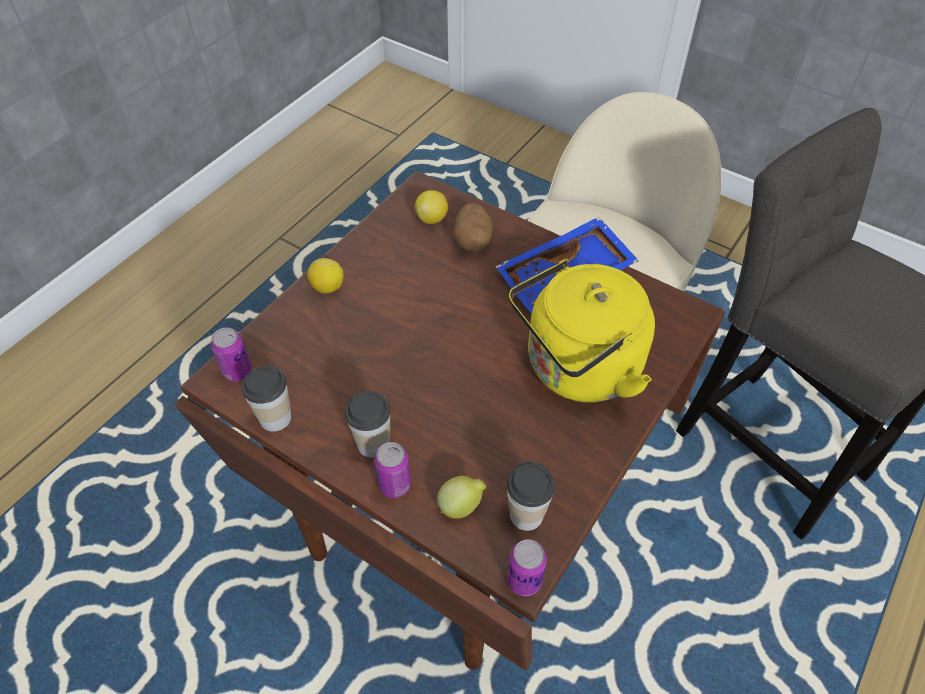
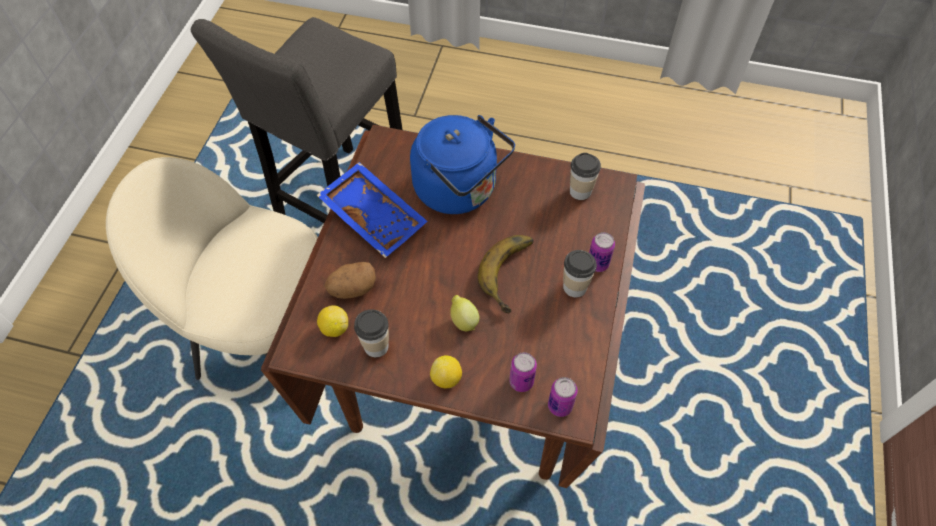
camera: 110 degrees left, 5 degrees up
(275, 418) = (586, 357): cup -> cup (376, 346)
(423, 385) = (514, 274): none -> banana
(461, 506) = (592, 224): lemon -> lemon (463, 321)
(524, 580) = (620, 182): can -> can (521, 381)
(577, 369) = (460, 190): yellow kettle -> blue kettle

